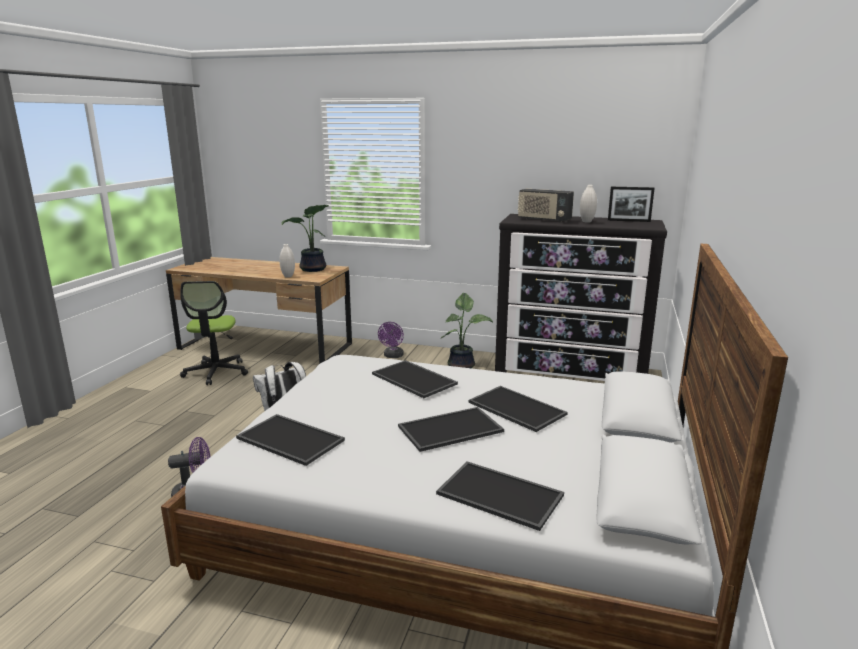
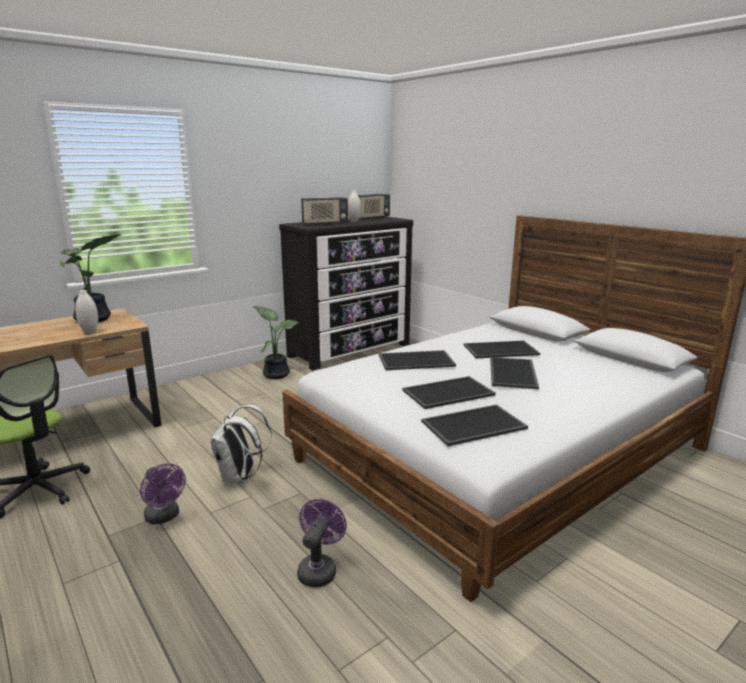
camera: 55 degrees left, 0 degrees up
(392, 356) = (204, 391): purple fan -> purple fan (164, 517)
(498, 495) = (612, 385): tray -> tray (448, 393)
(628, 221) = (371, 218): picture frame -> radio

